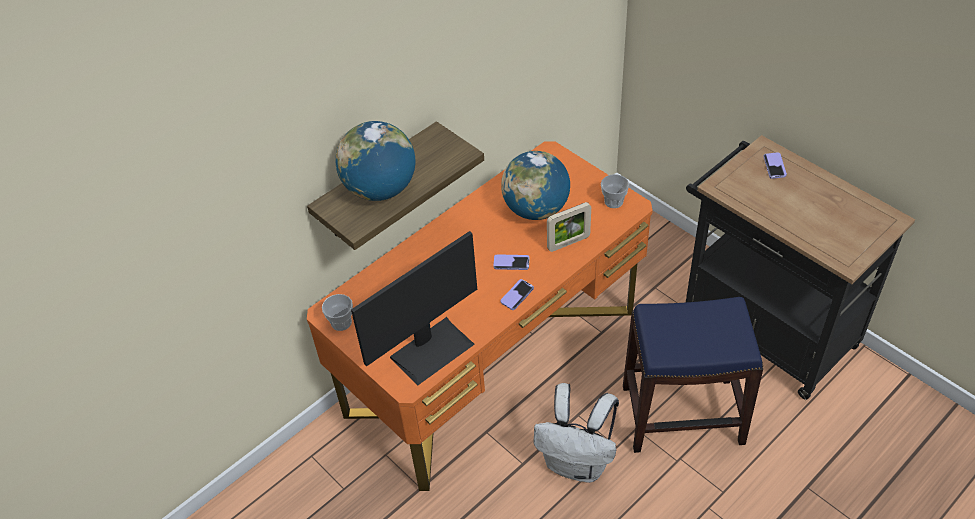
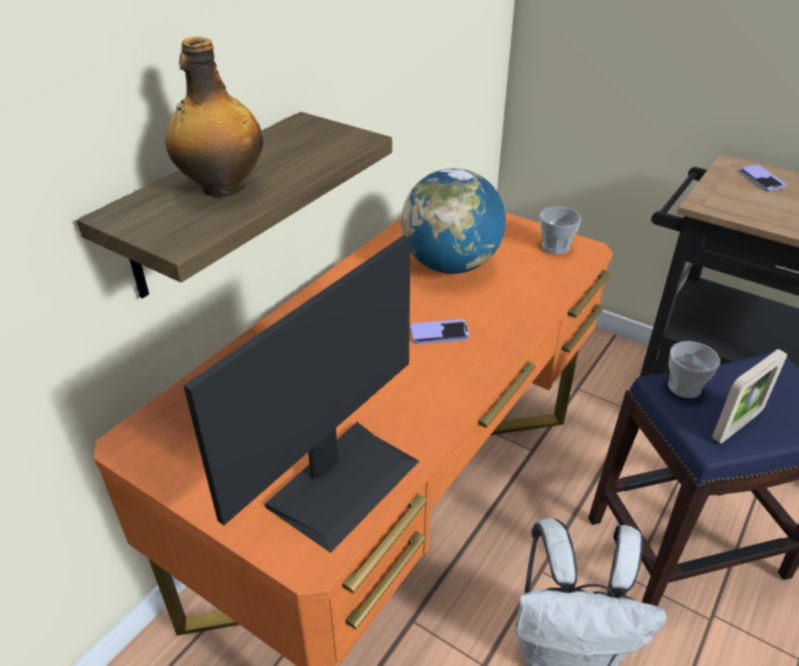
camera: 15 degrees left, 10 degrees down
(341, 322) = (162, 456): cup -> cup (684, 387)
(380, 189) = (222, 188): globe -> bottle
(517, 295) = (465, 376): phone -> none
(568, 243) = (515, 299): picture frame -> picture frame (737, 425)

